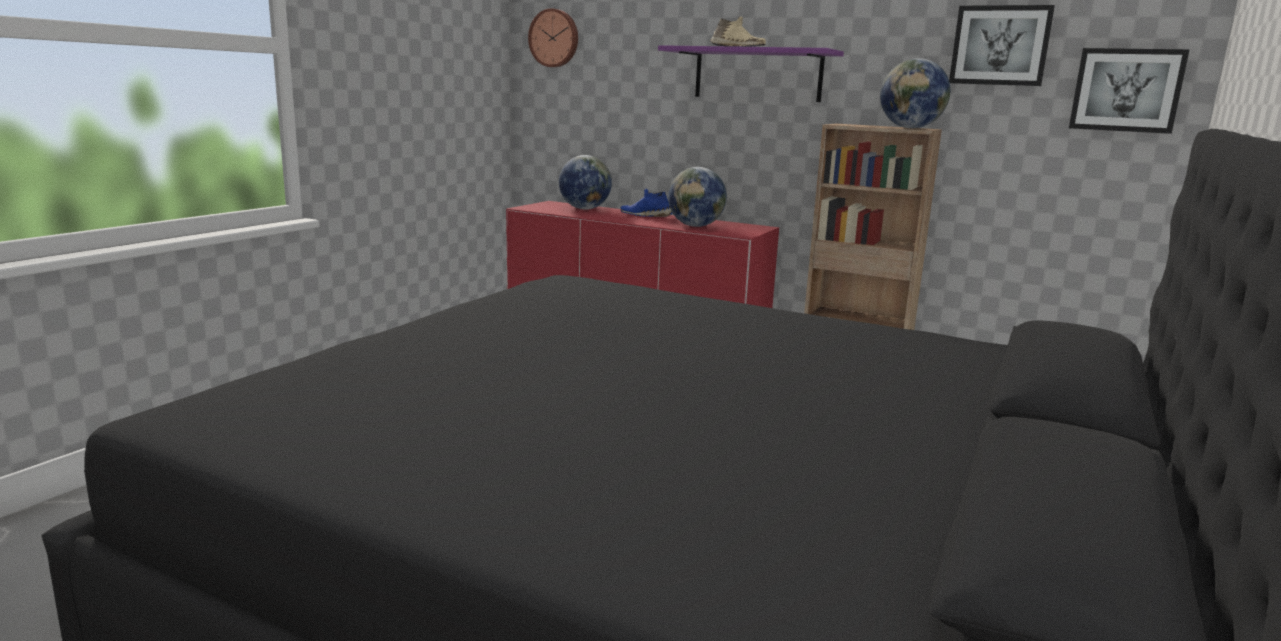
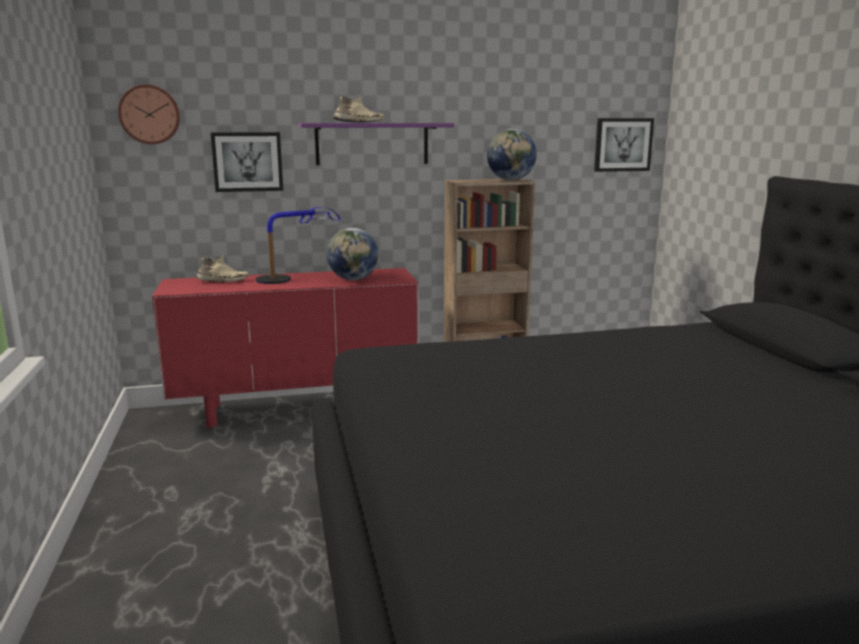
camera: 40 degrees left, 0 degrees up
(584, 209) = (222, 281): globe -> beige shoe
(646, 216) = (291, 277): blue shoe -> table lamp
(1000, 45) = (549, 117): picture -> picture (247, 161)

